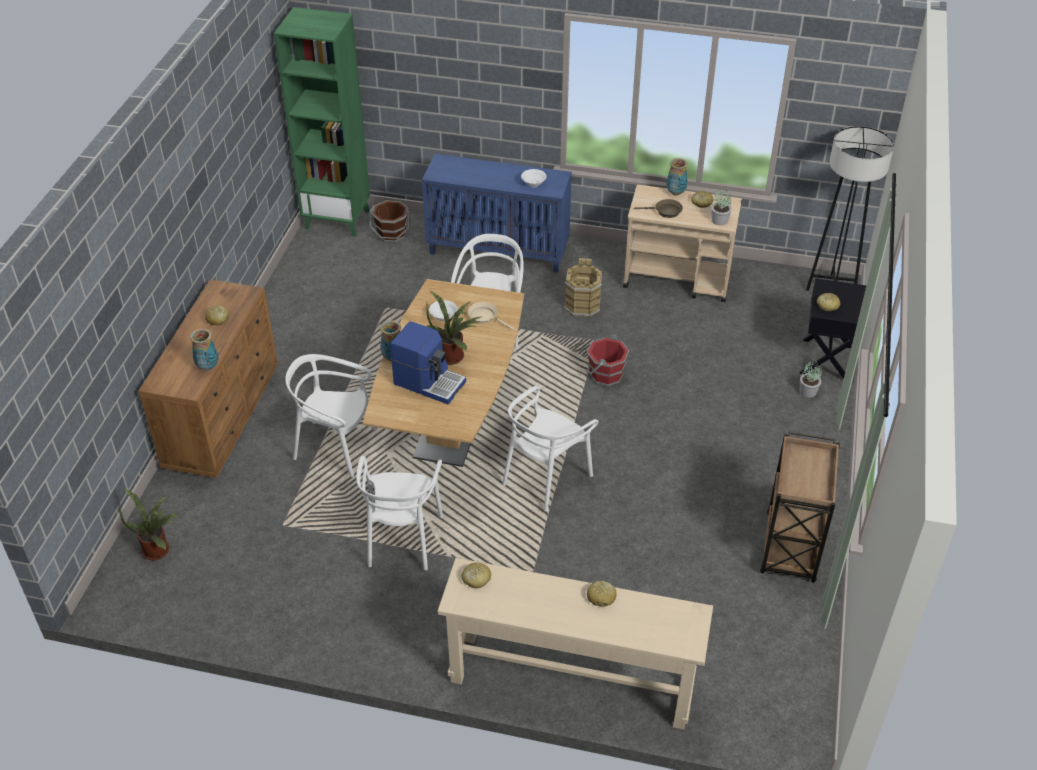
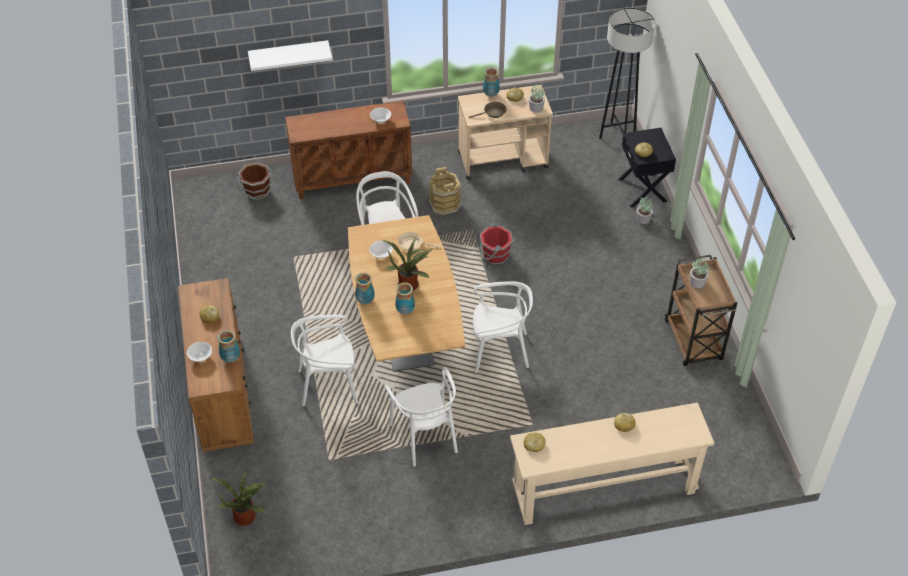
camera: 25 degrees left, 5 degrees up
(179, 355) = (200, 357): none -> white bowl
(338, 219) = (203, 192): green bookcase -> none
(429, 382) = (405, 310): coffee machine -> vase
(451, 81) = (289, 55): none -> white shelf
(499, 250) = (353, 179): blue cabinet -> brown cabinet
(545, 477) = (499, 351): white chair -> white chair turned 105 degrees counterclockwise
(799, 465) = (697, 282): none -> potted plant

